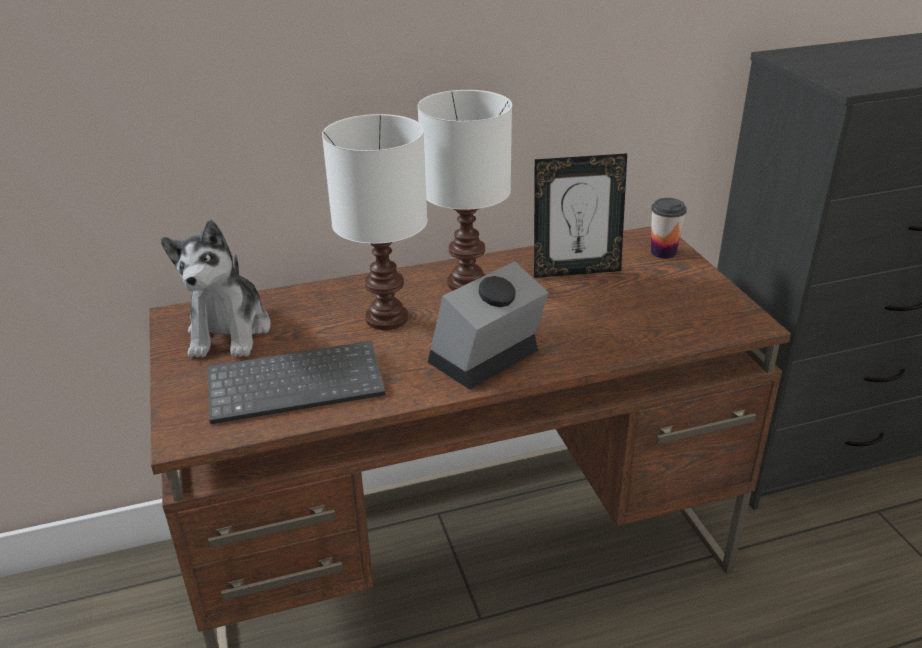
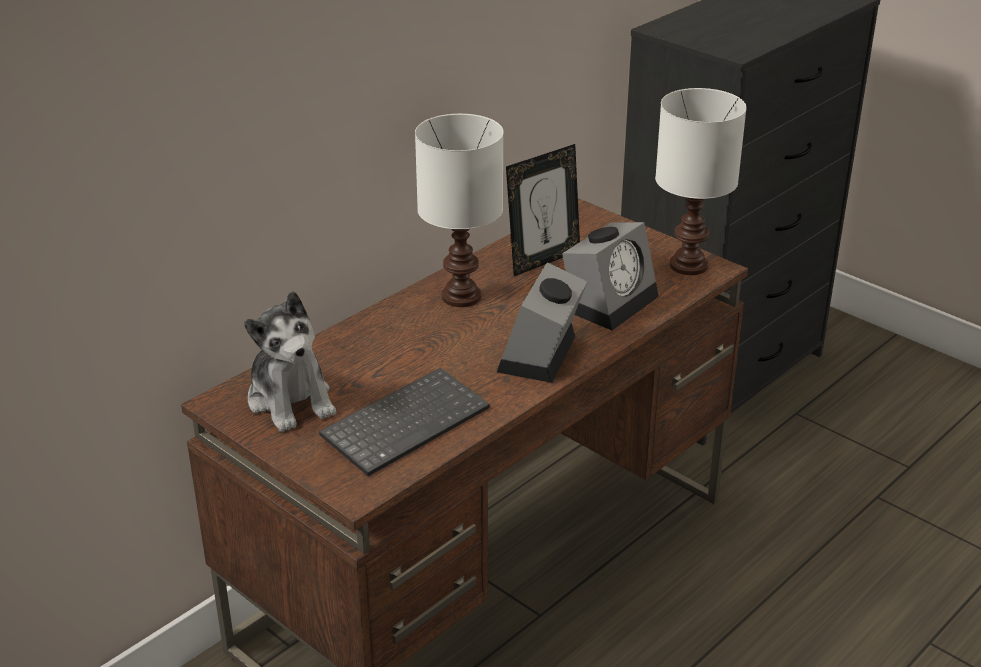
camera: 30 degrees left, 0 degrees up
(385, 319) = (423, 348): white table lamp -> white table lamp (688, 266)
(607, 326) = (611, 301): none -> alarm clock
(663, 252) = (600, 225): cup -> none

